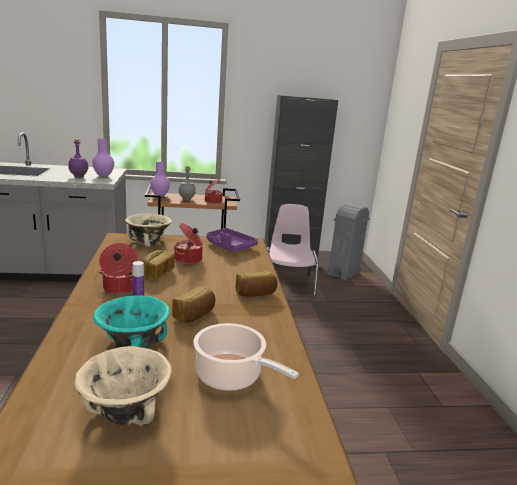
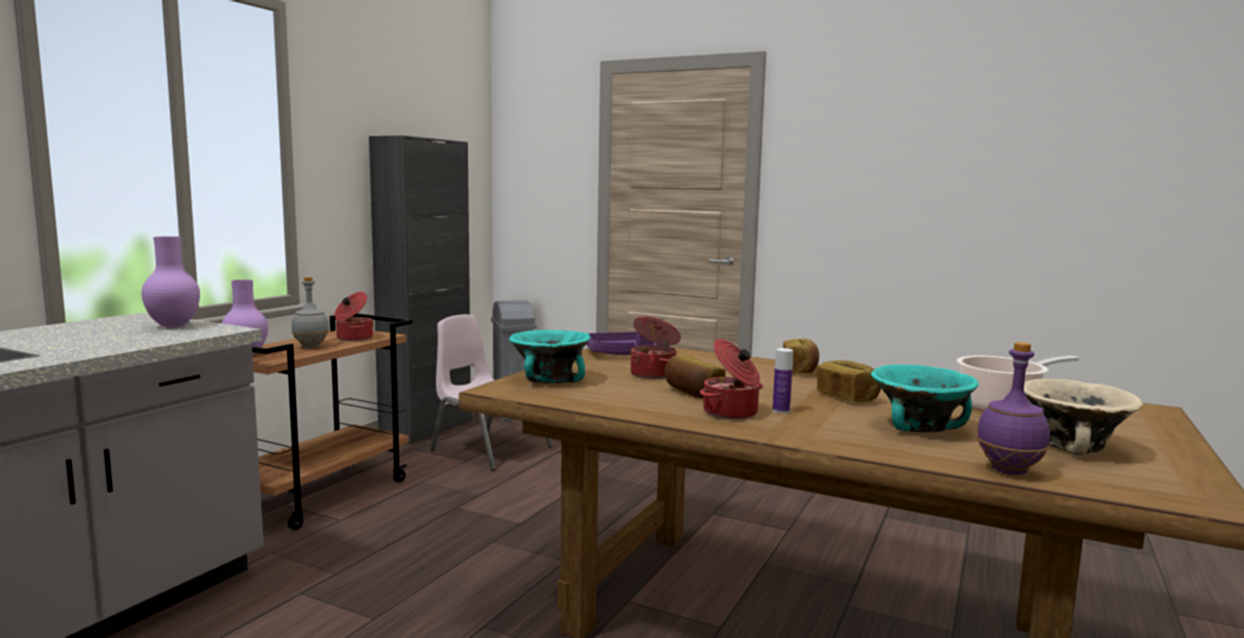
camera: 55 degrees left, 10 degrees down
(78, 177) = (135, 337): purple bottle -> purple bottle (1010, 471)
(148, 242) = (550, 379): beige bowl -> turquoise bowl

